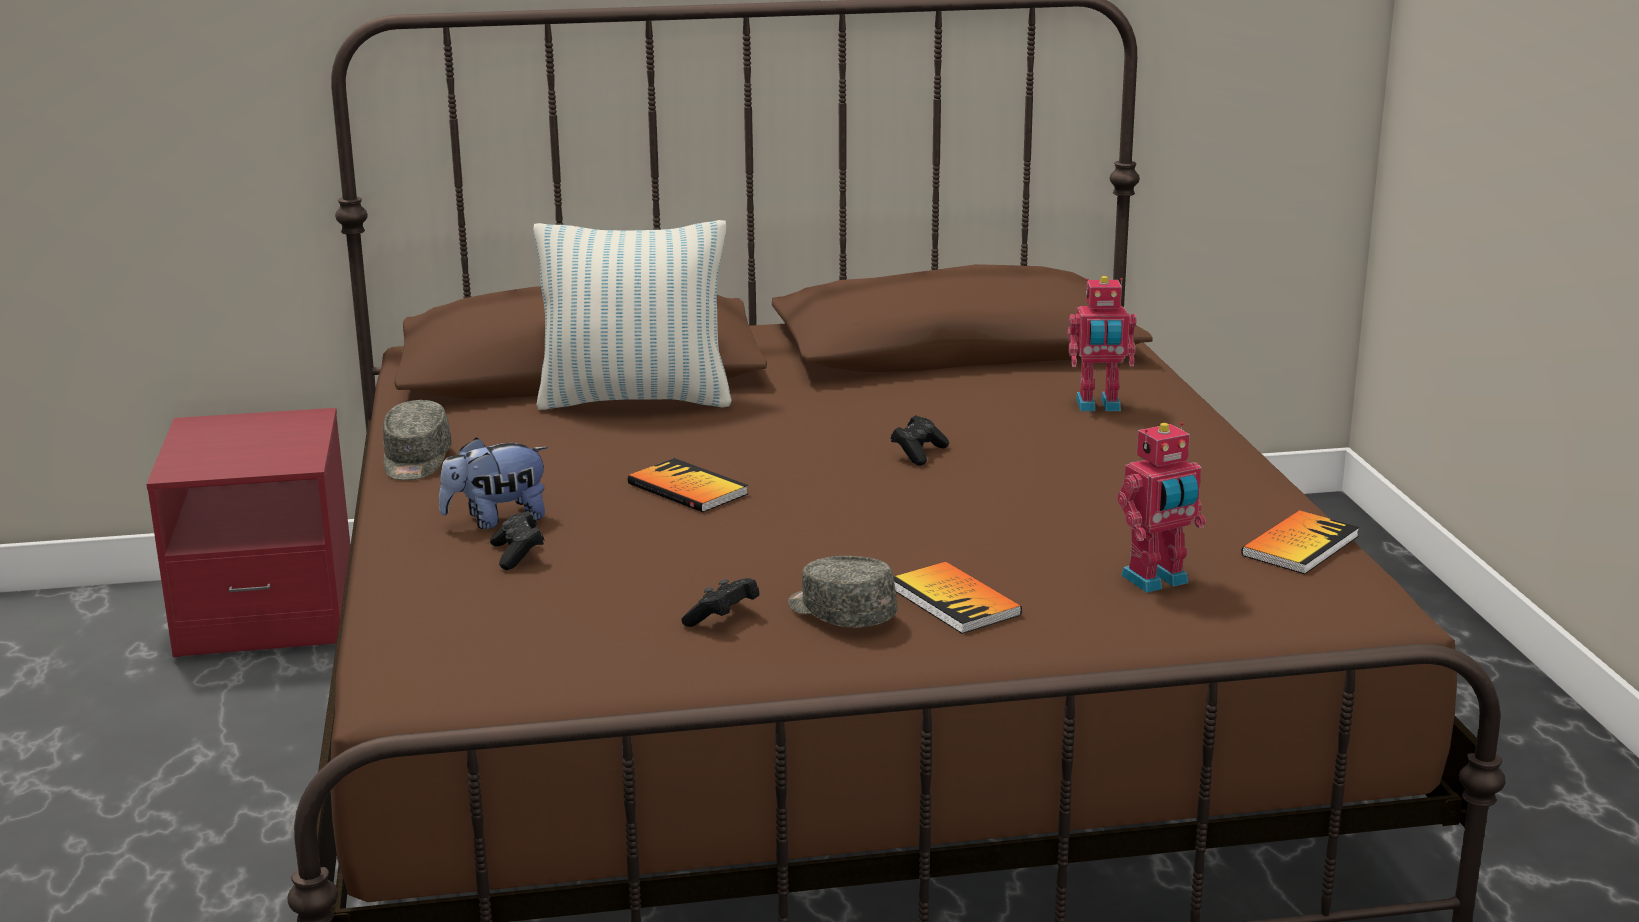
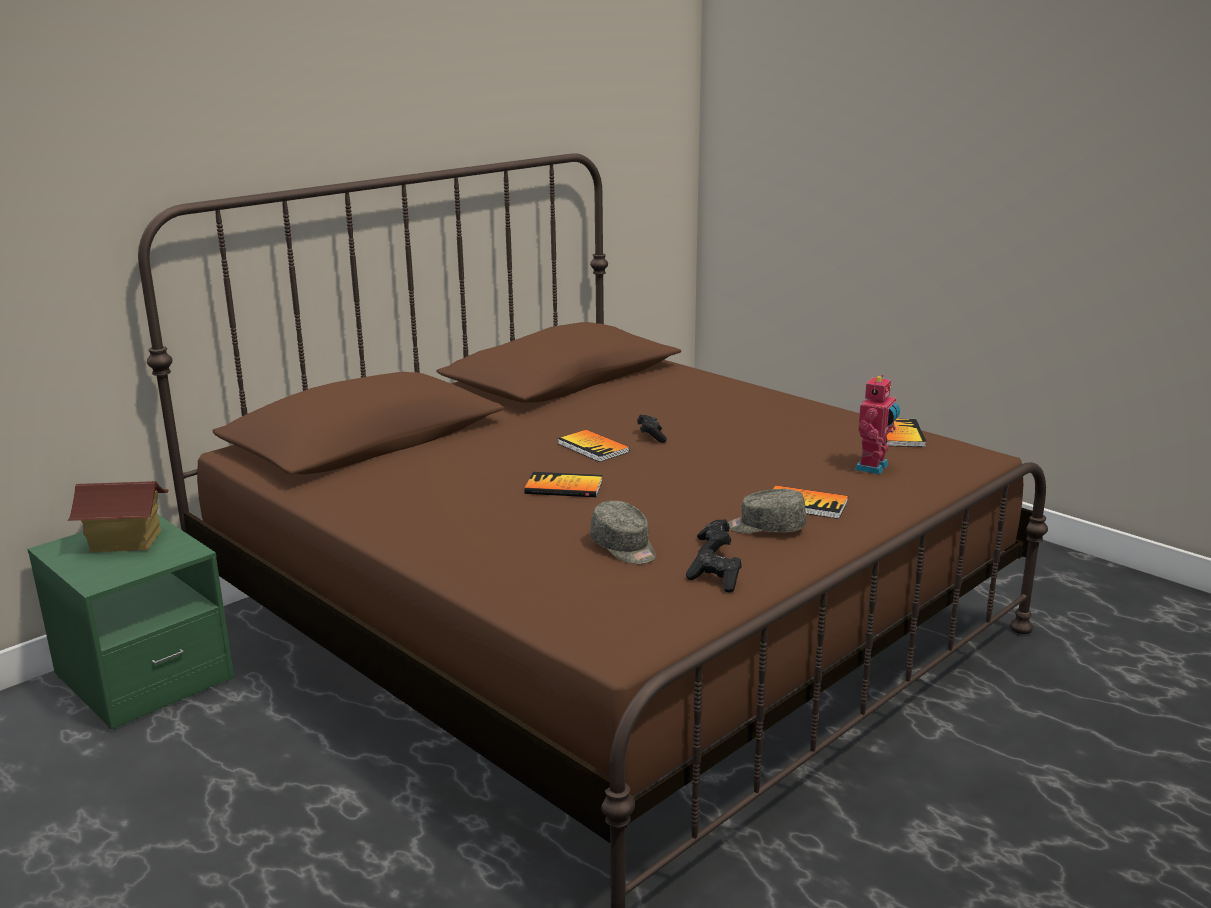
camera: 35 degrees left, 0 degrees up
(262, 435) = (126, 541): none -> toy house
(267, 613) = (144, 677): red nightstand -> green nightstand
(416, 461) = (364, 516): grey cap -> grey cap (624, 548)
(497, 520) = (484, 535): plush toy -> none
(518, 555) = (535, 550): black game controller -> black game controller (716, 581)
(635, 400) = (438, 446): pillow -> none
(815, 449) = (593, 448): none -> book
(1098, 406) = (694, 392): toy robot -> none

